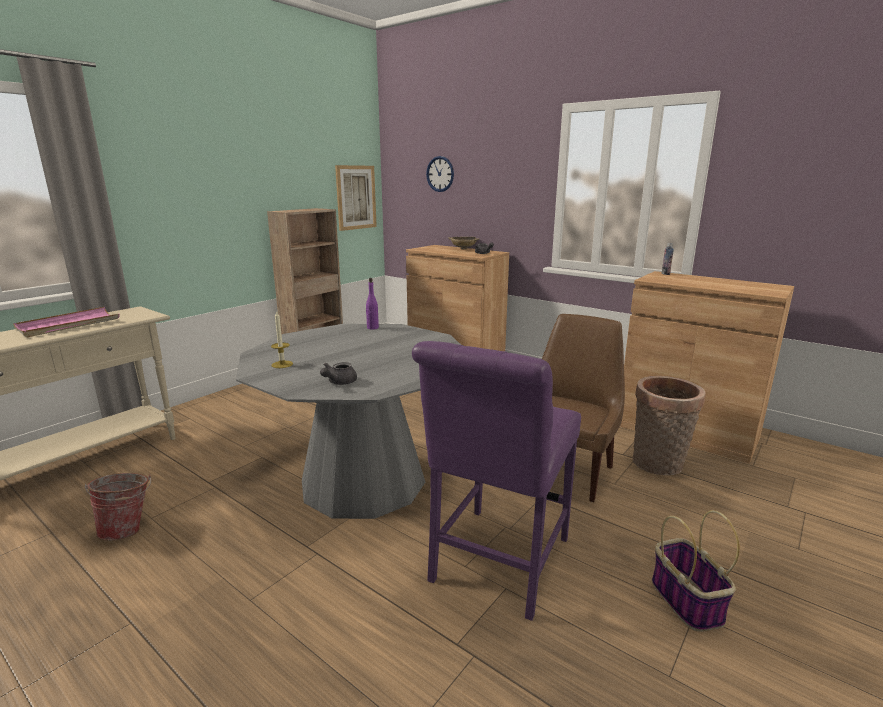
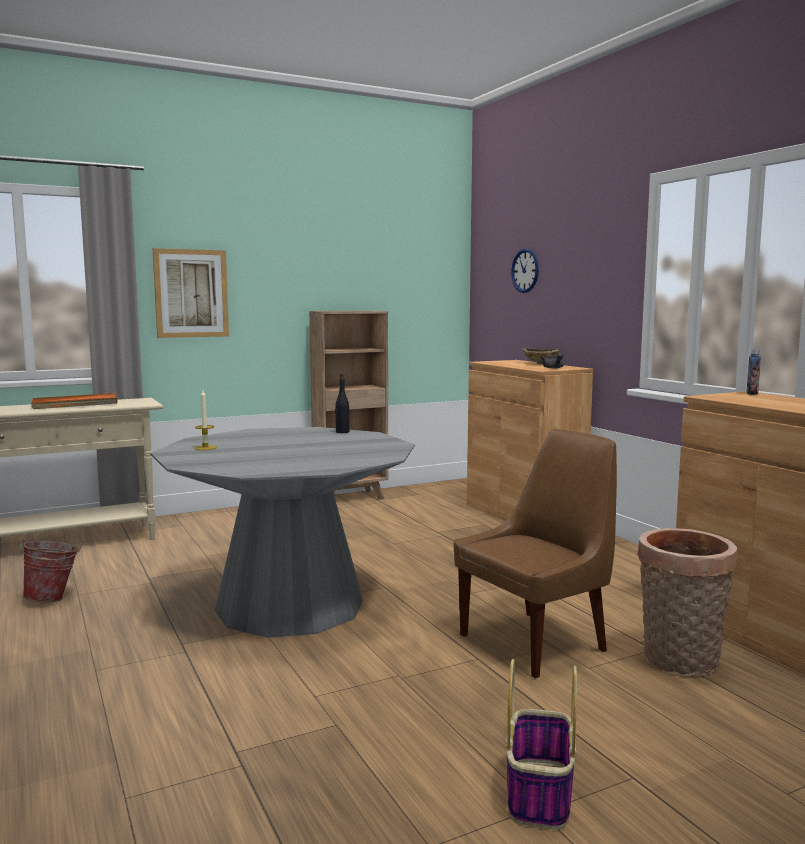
camera: 25 degrees right, 10 degrees down
(68, 325) = (75, 404): pink tray -> orange tray
(339, 382) = (230, 464): grey teapot -> none
(356, 197) = (430, 301): picture -> picture (191, 293)
(372, 328) = (342, 432): purple bottle -> black bottle
(496, 564) = (349, 703): purple chair -> none

